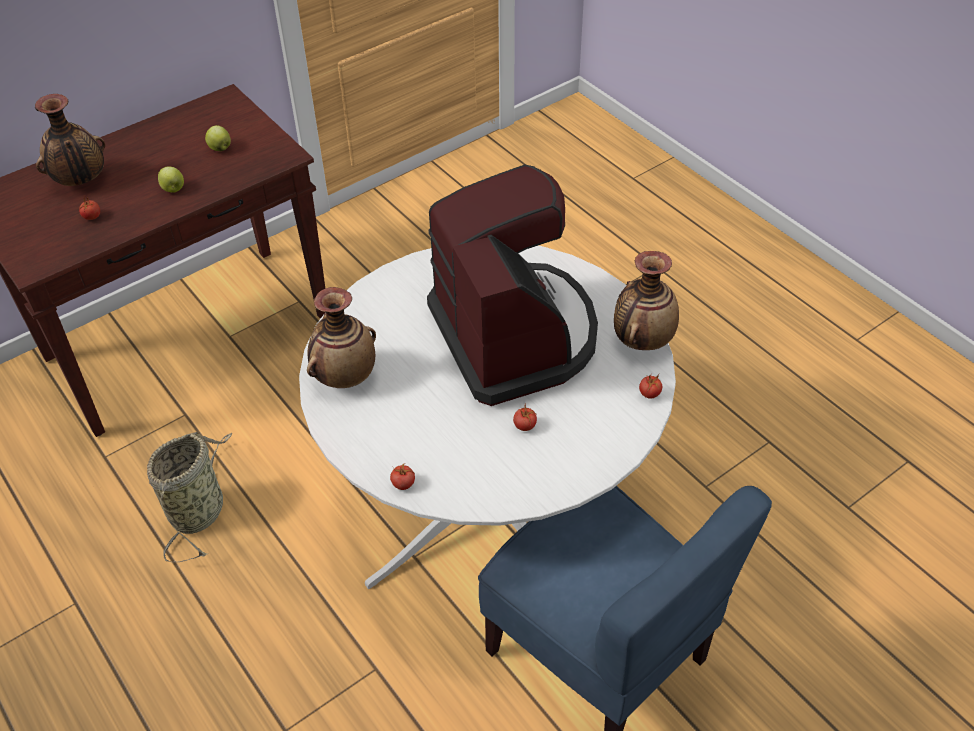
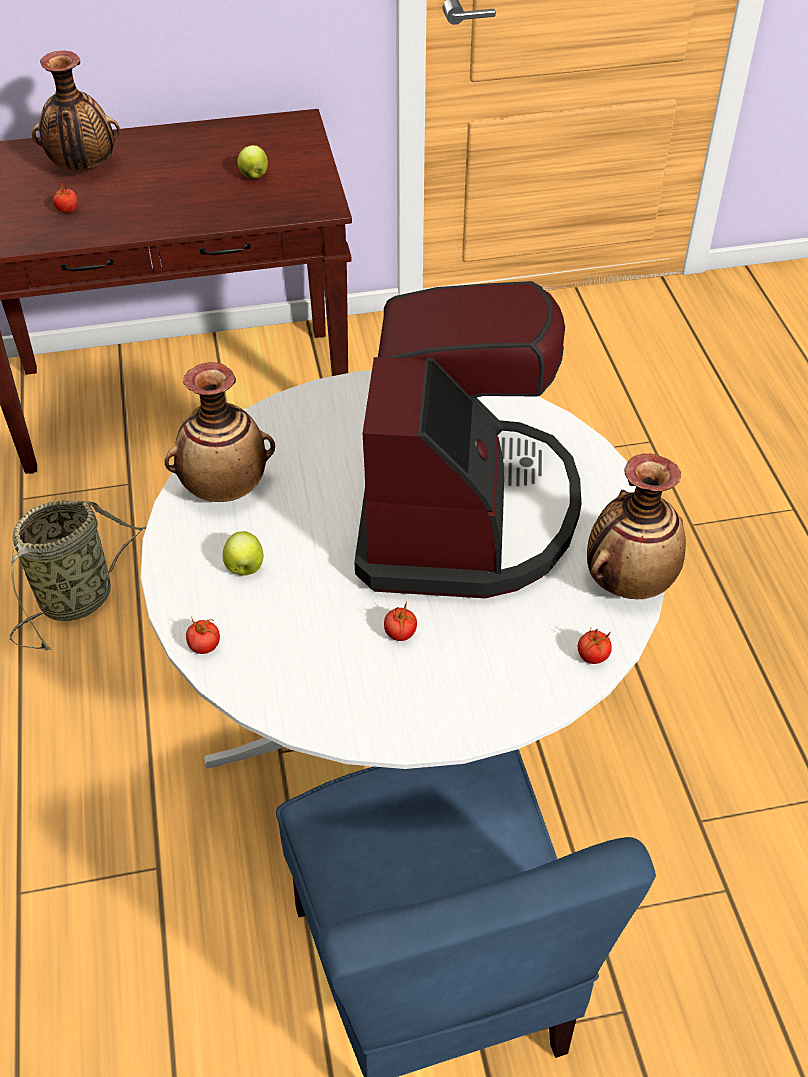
camera: 25 degrees right, 0 degrees up
(173, 189) = (172, 206): apple -> apple (244, 568)

